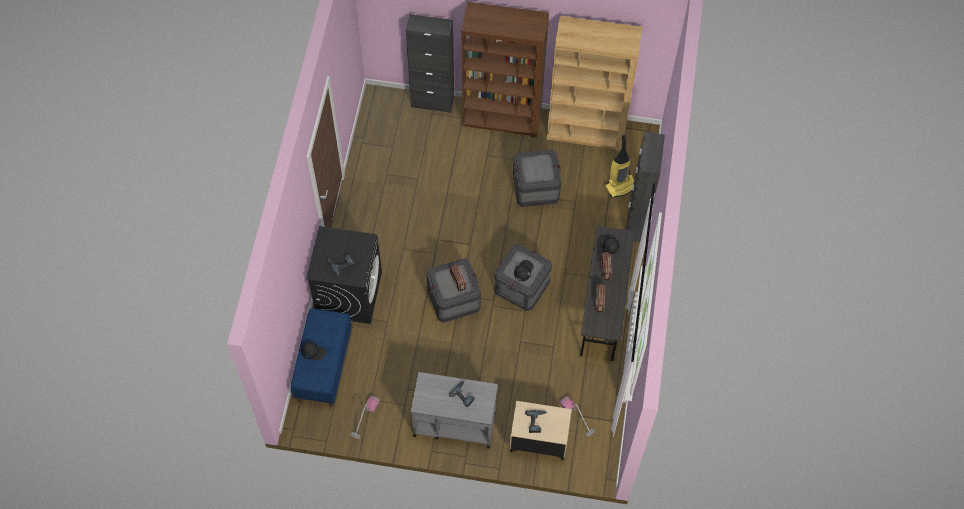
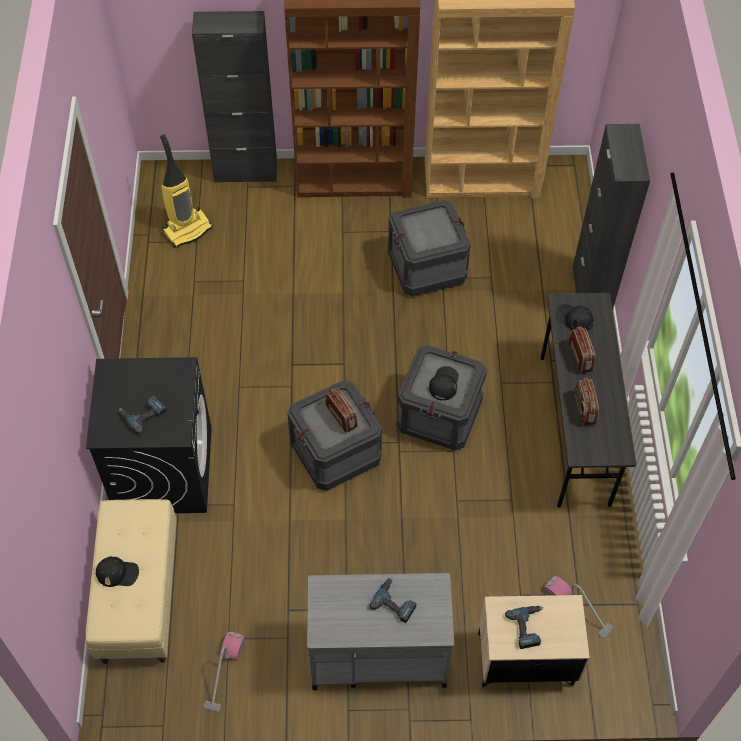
camera: 10 degrees left, 5 degrees down
(323, 365) = (138, 594): blue bench -> beige bench
(620, 186) = (552, 245): vacuum cleaner -> vacuum cleaner (187, 229)

